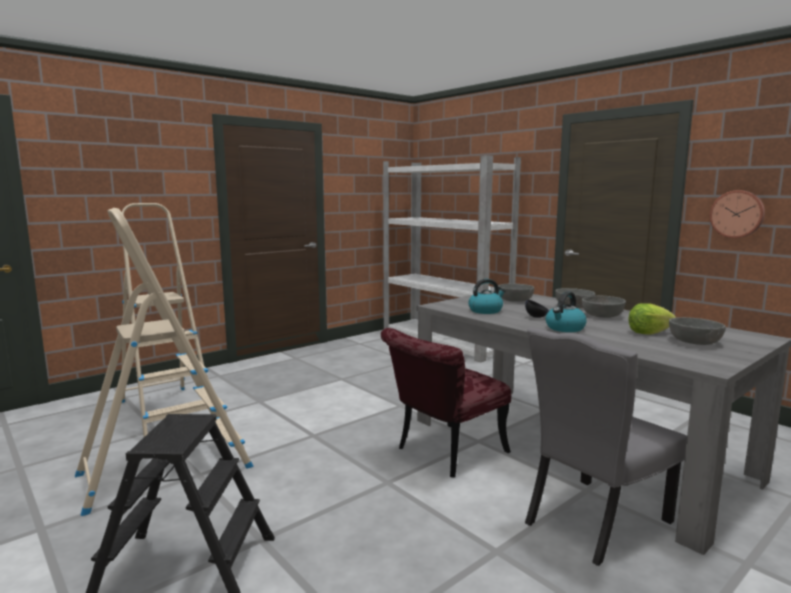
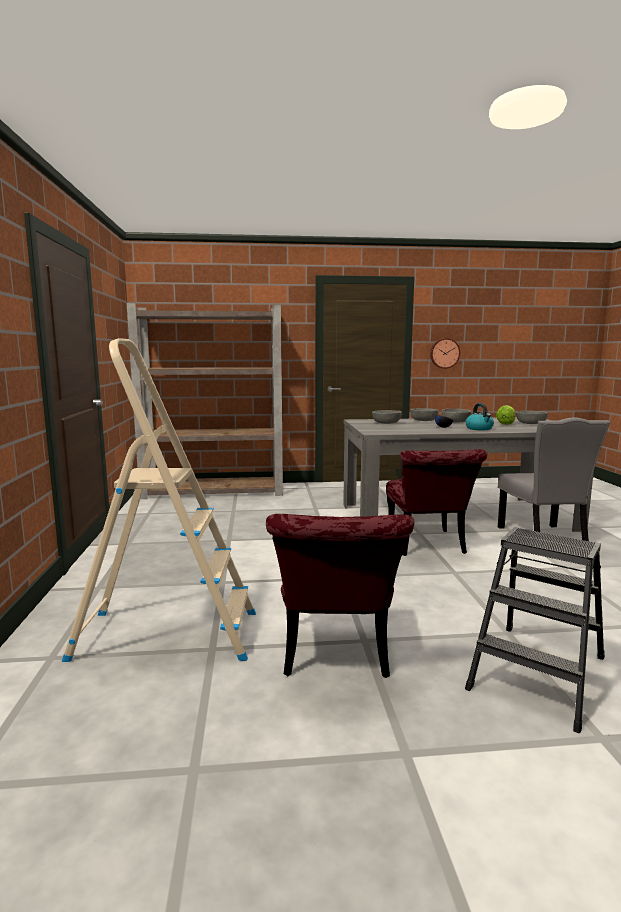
camera: 55 degrees left, 0 degrees up
(167, 470) = (336, 656): beige step ladder -> red chair
(444, 341) = (214, 491): white bookcase -> brown bookcase
(486, 310) = (409, 429): kettle -> none

